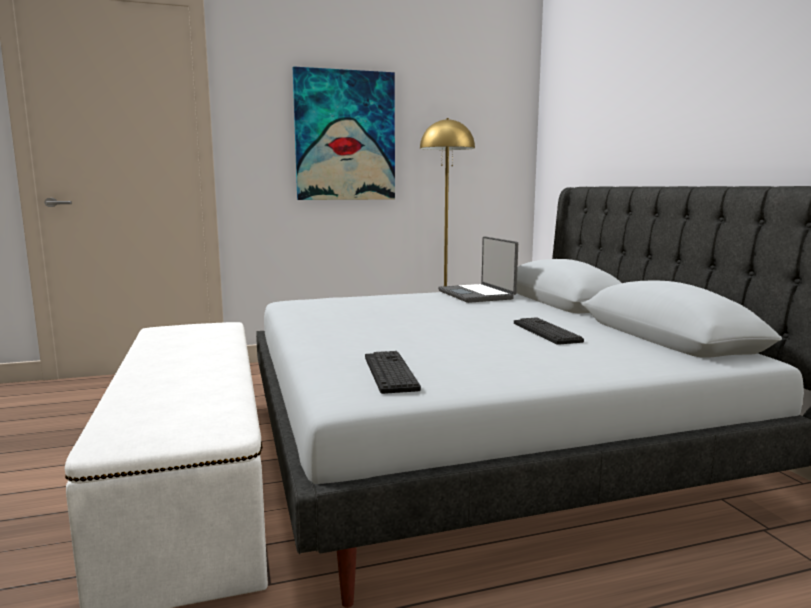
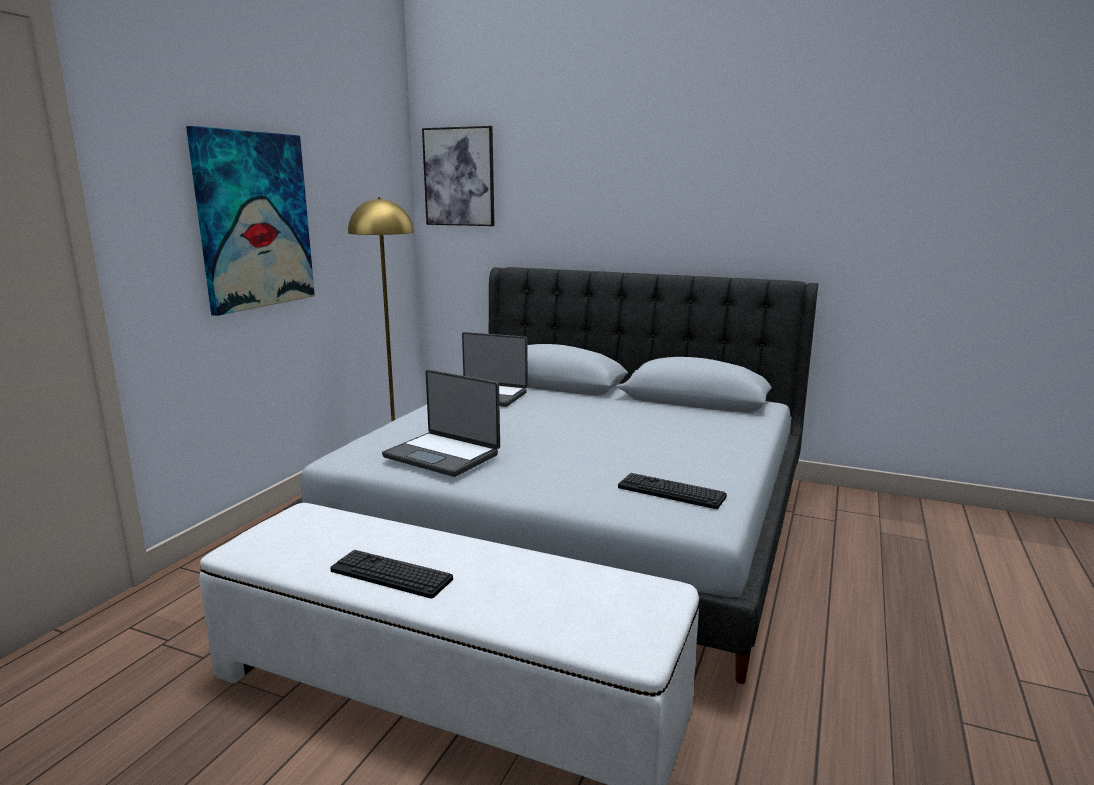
camera: 50 degrees left, 5 degrees up
(327, 311) = (443, 455): none -> laptop
(546, 332) = (638, 419): keyboard -> keyboard (391, 575)
(563, 103) = (459, 177): none -> picture

